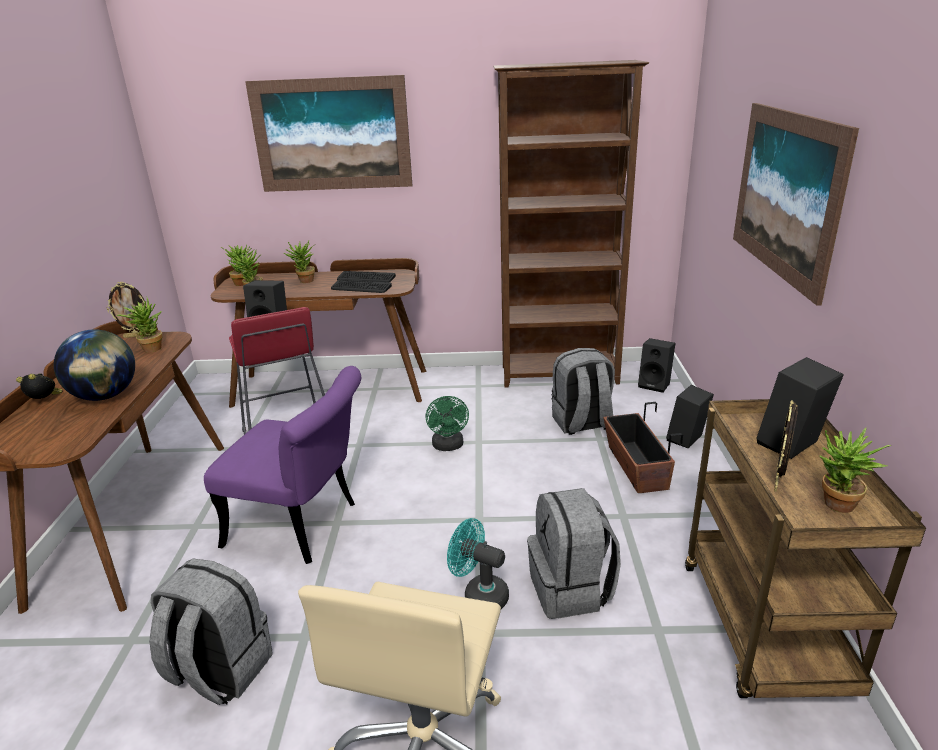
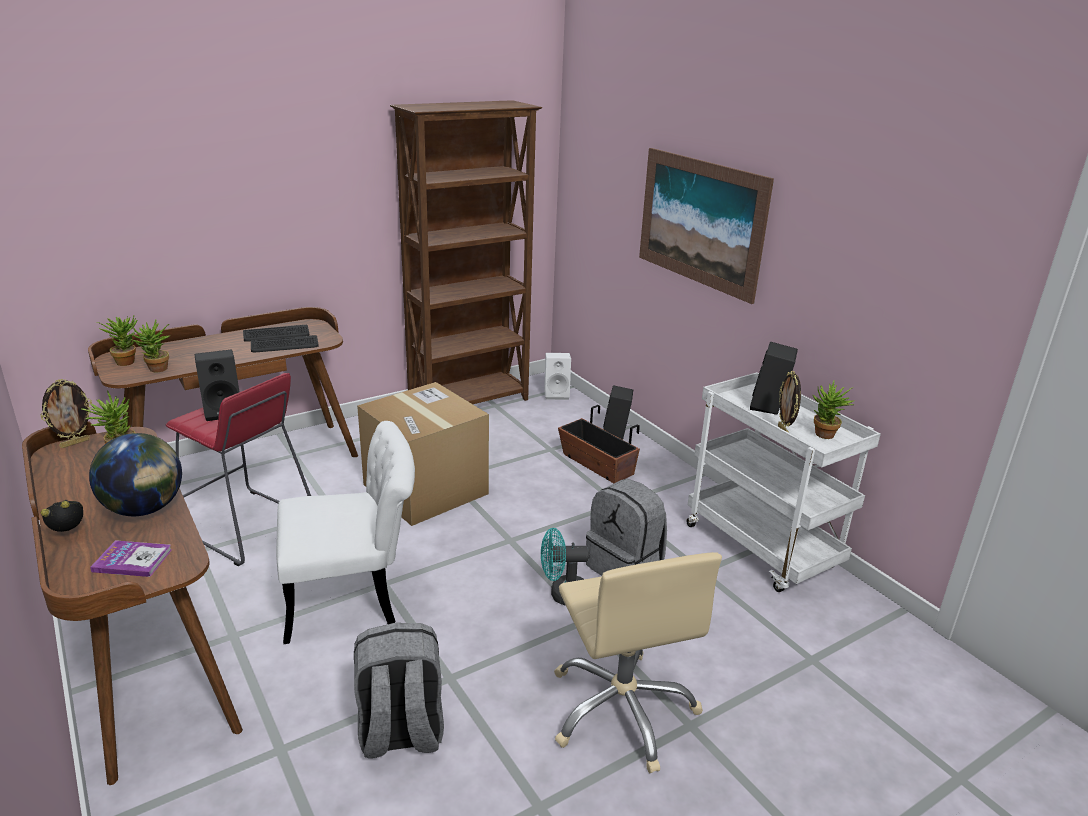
camera: 35 degrees left, 0 degrees up
(45, 434) = (132, 560): none -> book
(303, 526) = (354, 597): purple chair -> white chair
(304, 281) = (206, 348): potted plant -> none
(332, 135) = (219, 179): picture -> none
(448, 446) = (425, 489): green fan -> cardboard box
(582, 423) = (525, 440): grey backpack -> none
(655, 385) = (557, 394): black speaker -> white speaker
(765, 630) = (763, 548): brown cart -> white cart

